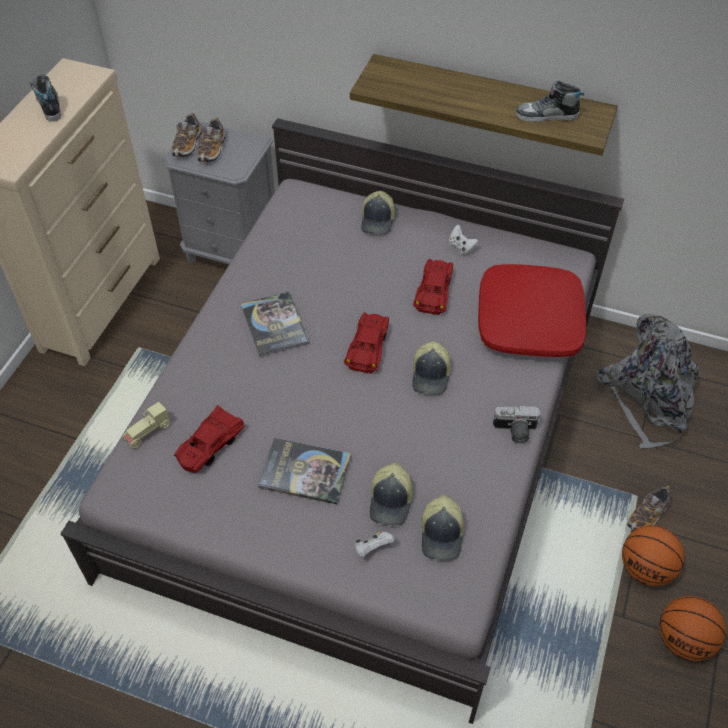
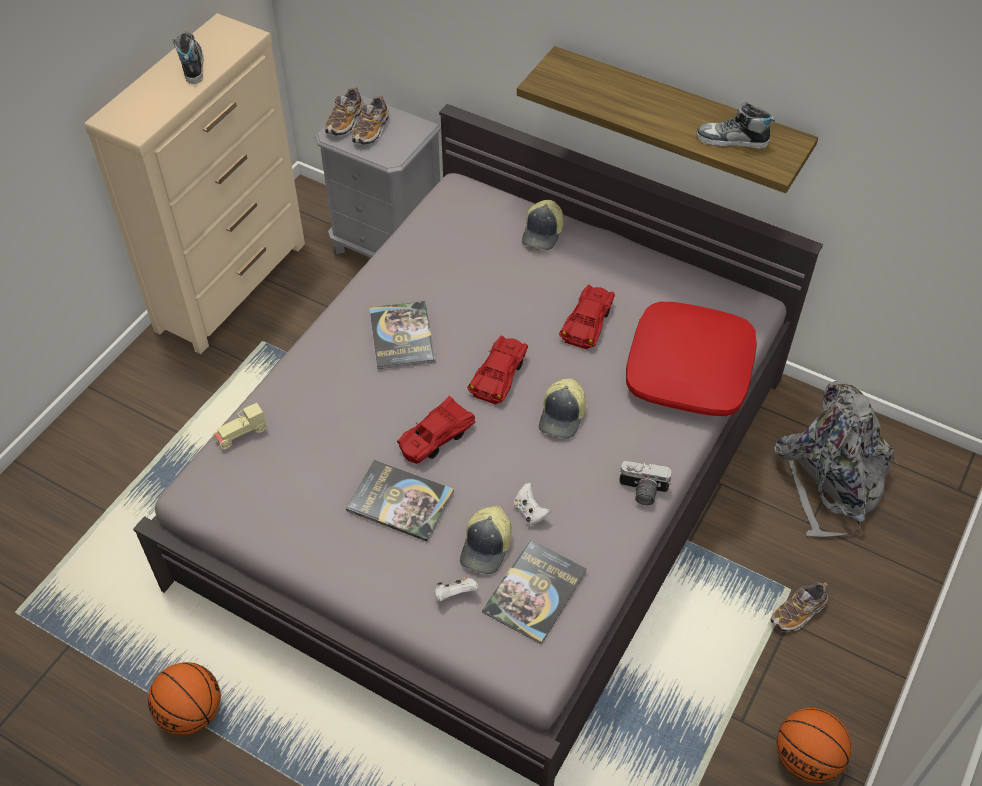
camera: 10 degrees right, 0 degrees up
(209, 445) = (303, 457): red toy car -> red toy car (435, 437)
(442, 534) = (535, 591): cap -> book
(461, 247) = (631, 275): white game controller -> white game controller (530, 512)
(645, 569) = (781, 672): basketball -> basketball (191, 713)

